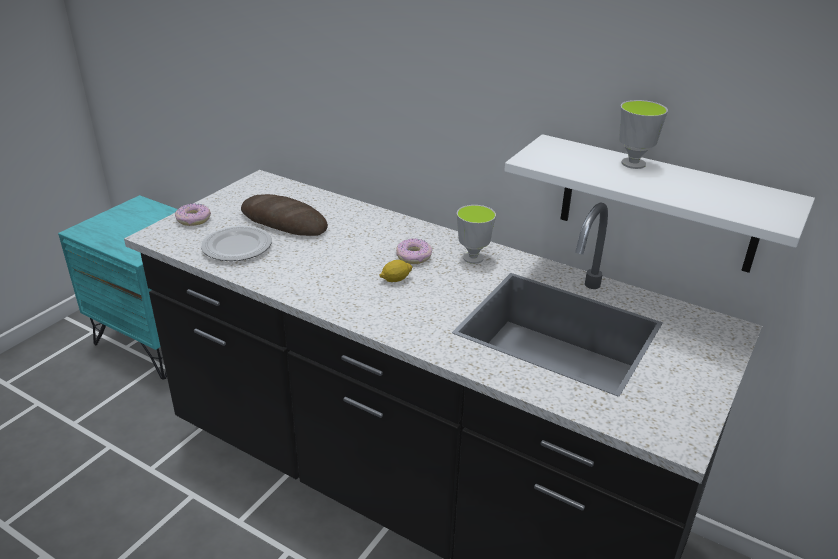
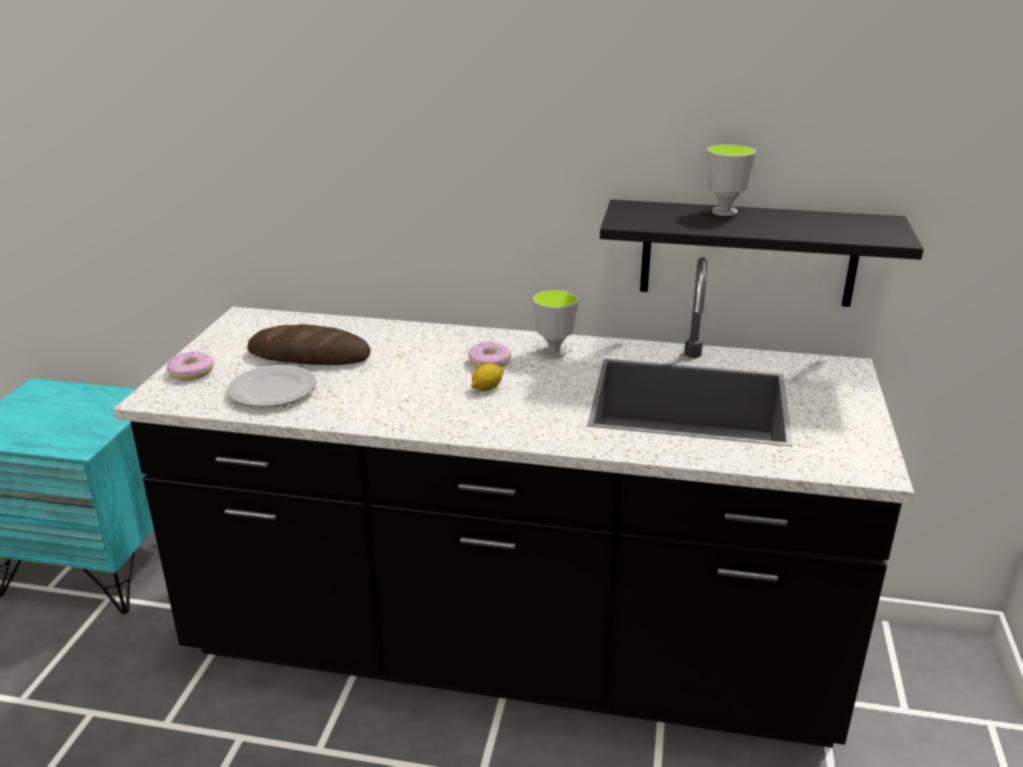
camera: 20 degrees left, 5 degrees down
(658, 204) = (748, 253): white shelf -> black shelf

